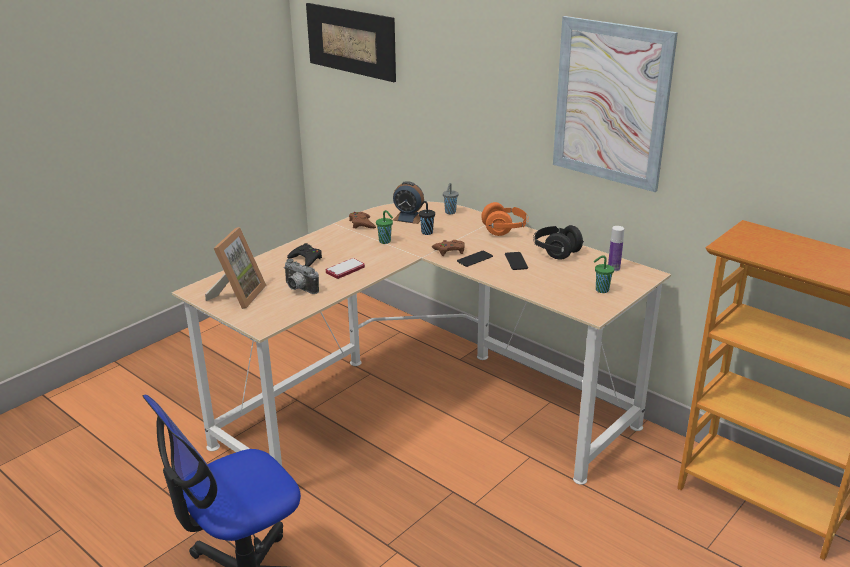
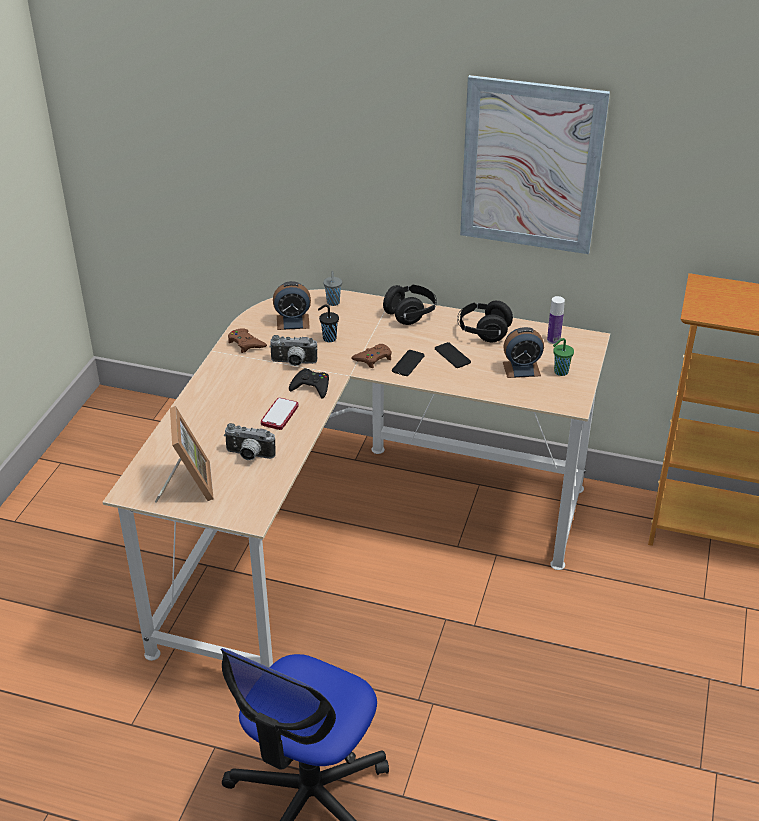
camera: 25 degrees left, 10 degrees up
(306, 259) = (223, 411): black game controller -> black game controller (311, 387)
(351, 41) = (151, 106): picture -> none
(385, 241) = (293, 363): green cup -> camera
(505, 230) = (410, 314): orange headphones -> black headphones
(568, 281) = (521, 369): none -> alarm clock

